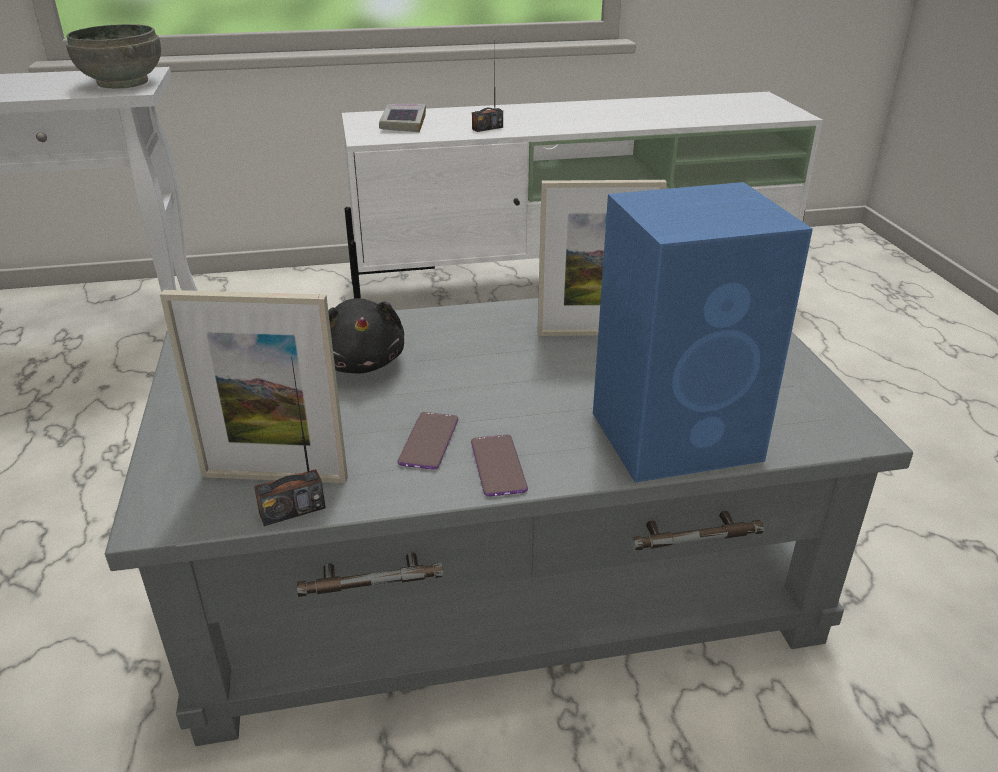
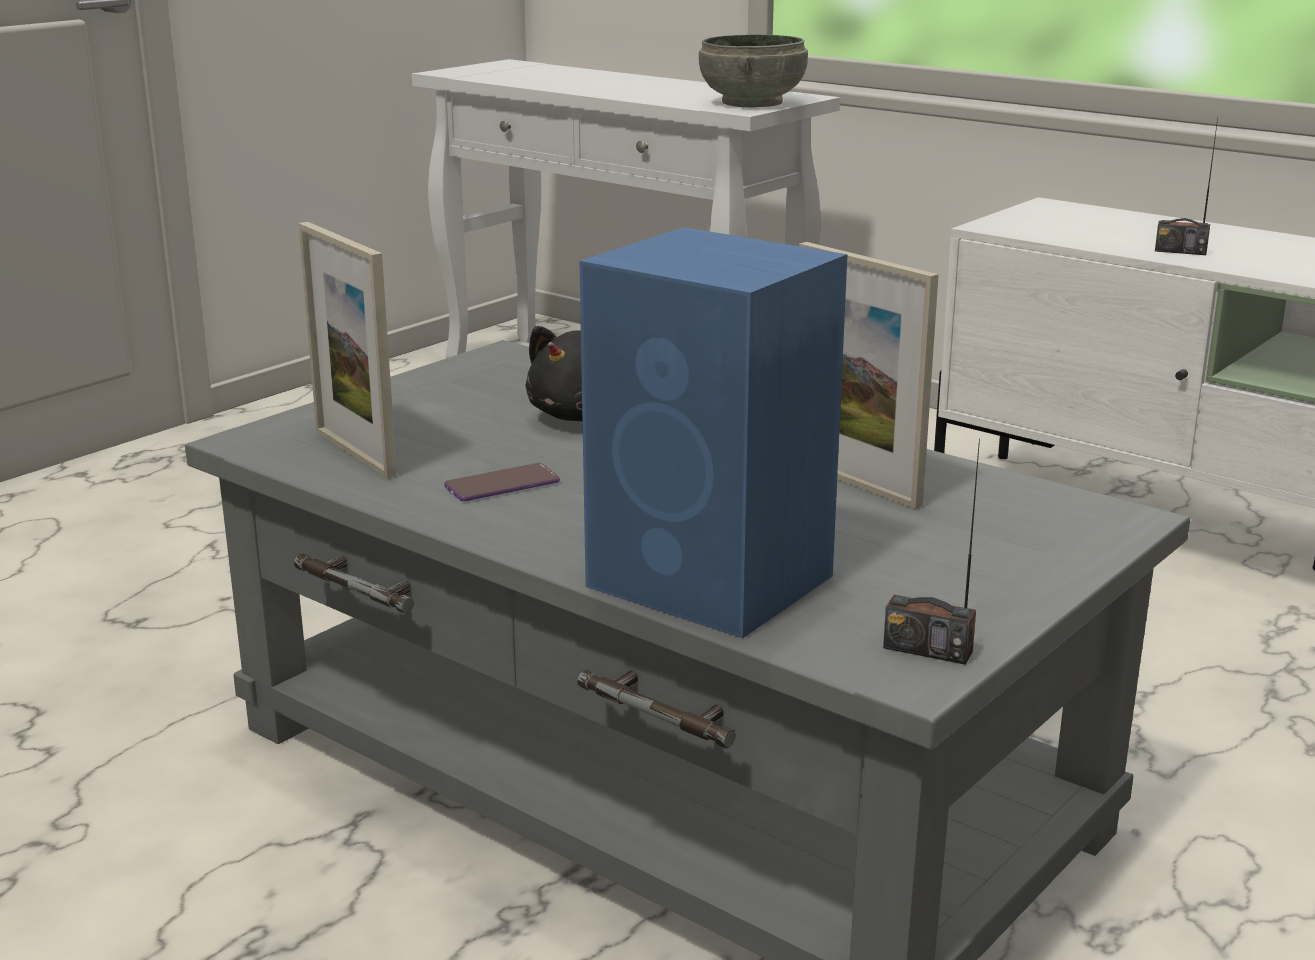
camera: 50 degrees right, 10 degrees down
(292, 510) = (320, 475): radio -> radio (928, 649)
(403, 123) = (1081, 222): book -> none
(498, 466) = (510, 523): phone -> none

